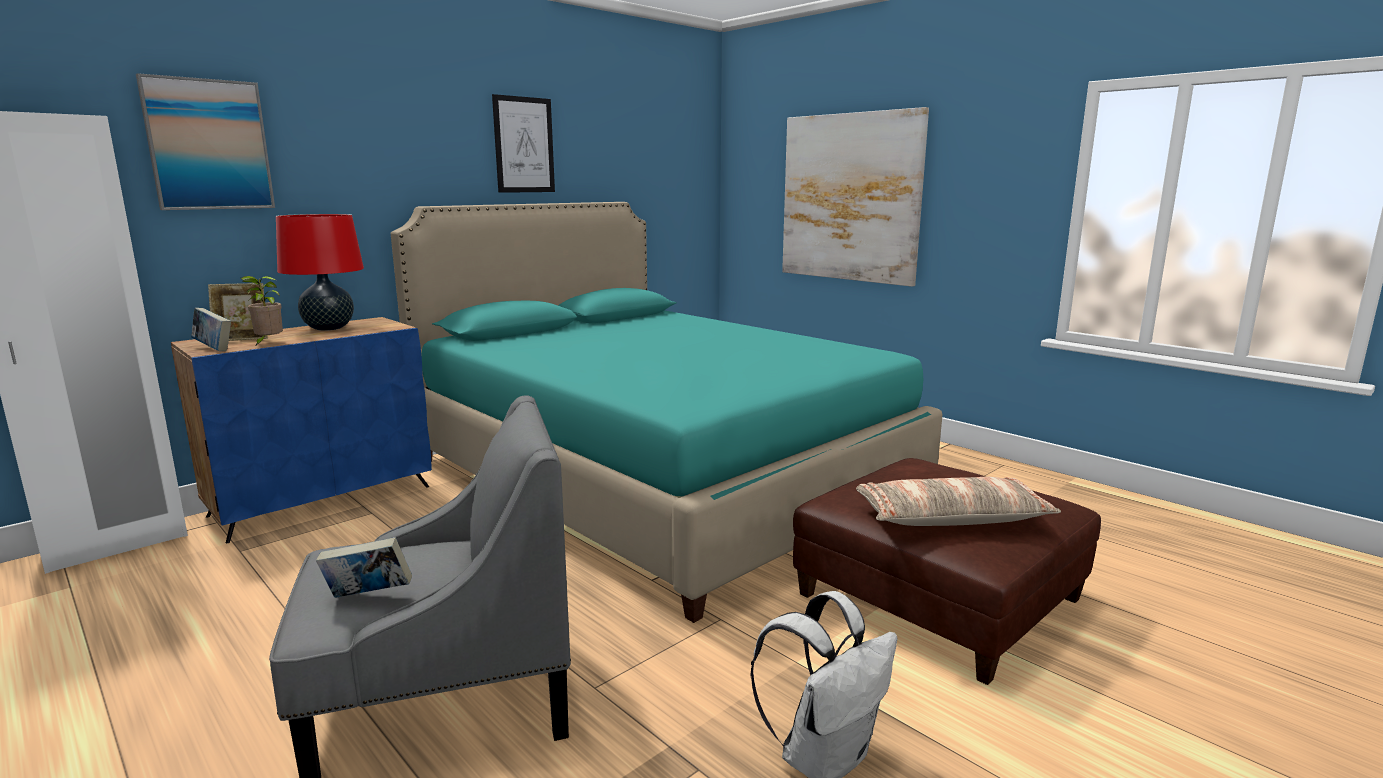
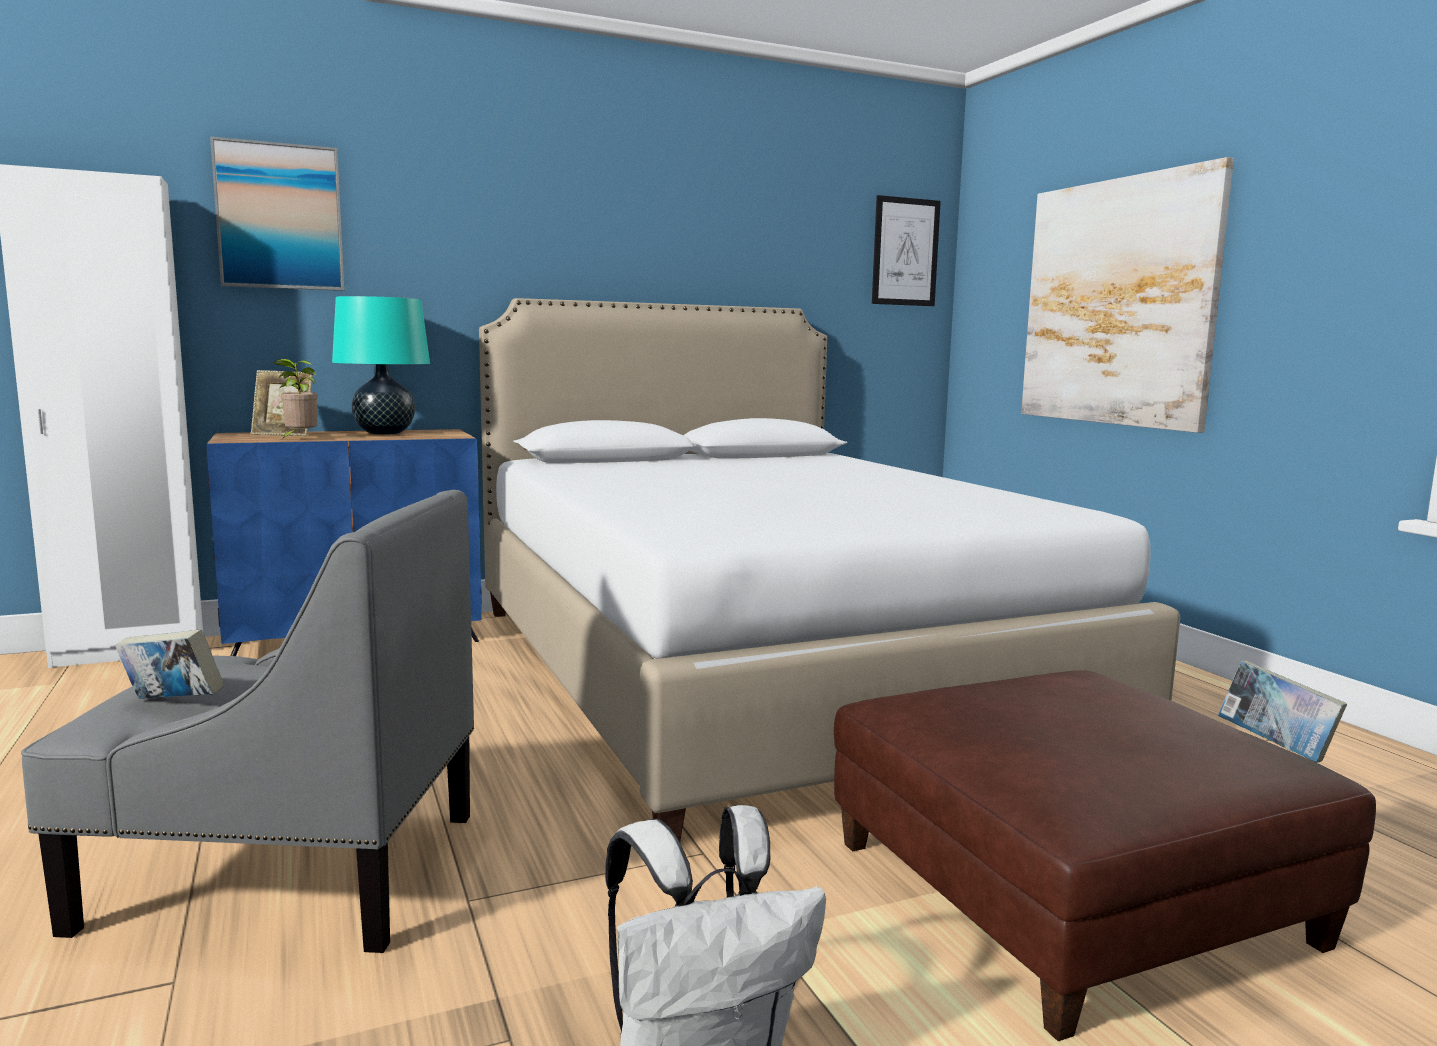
camera: 20 degrees right, 5 degrees down
(214, 349) = (240, 439): book -> book (1275, 748)
(329, 328) = (384, 433): red table lamp -> turquoise table lamp
(524, 145) = (662, 230): picture -> picture (905, 252)
(657, 478) = (759, 671): turquoise bed -> white bed
(951, 518) = (1061, 750): pillow -> none

